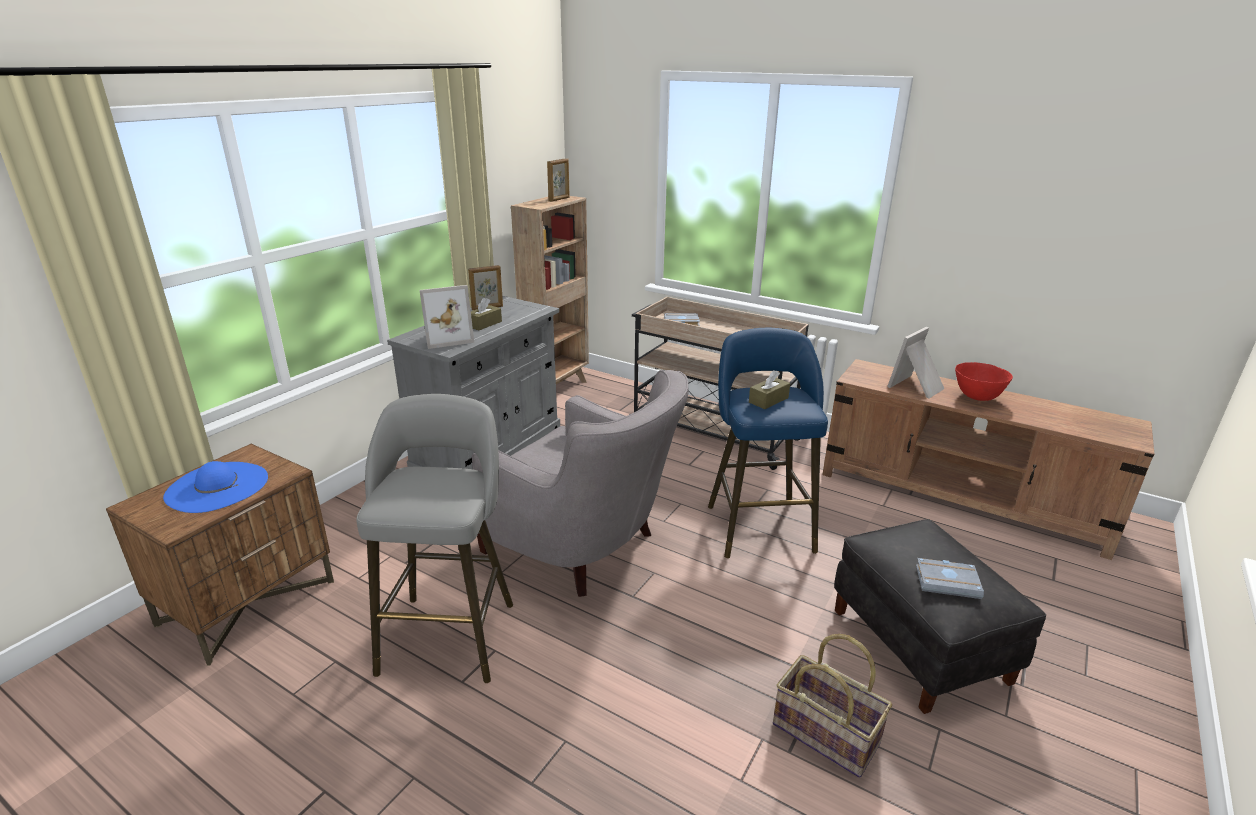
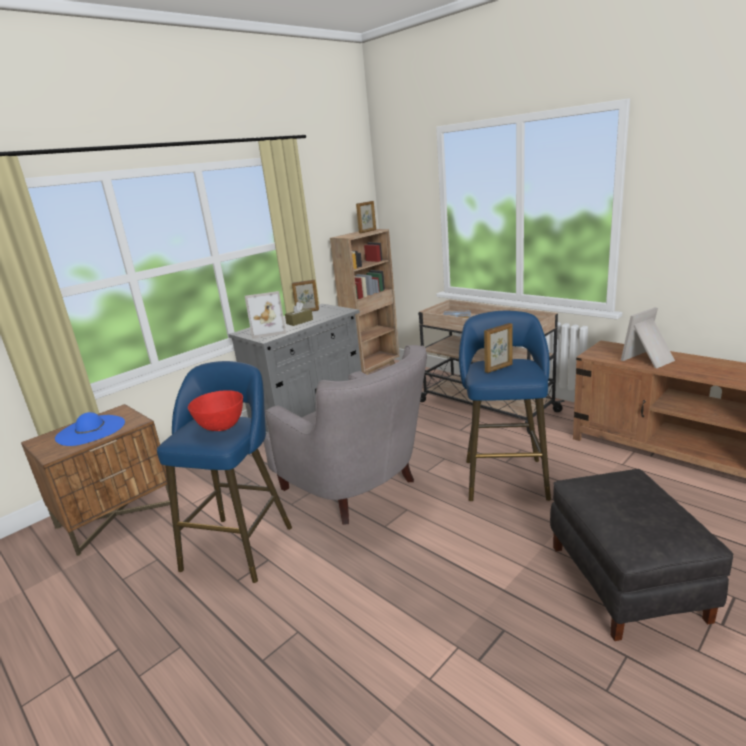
camera: 15 degrees right, 5 degrees down
(450, 631) = (241, 544): grey stool -> blue stool
(768, 400) = (499, 368): brown tissue box -> picture frame
(827, 733) = (517, 648): basket -> none
(948, 581) = (637, 519): grey book -> none
(977, 397) = (705, 366): red bowl -> red bowl (222, 427)

